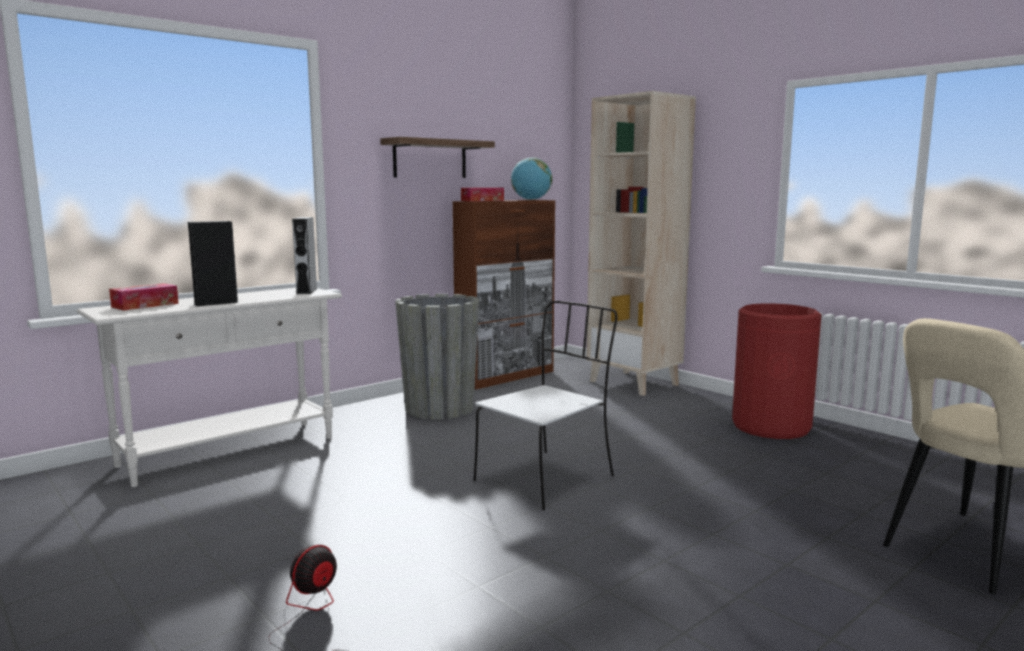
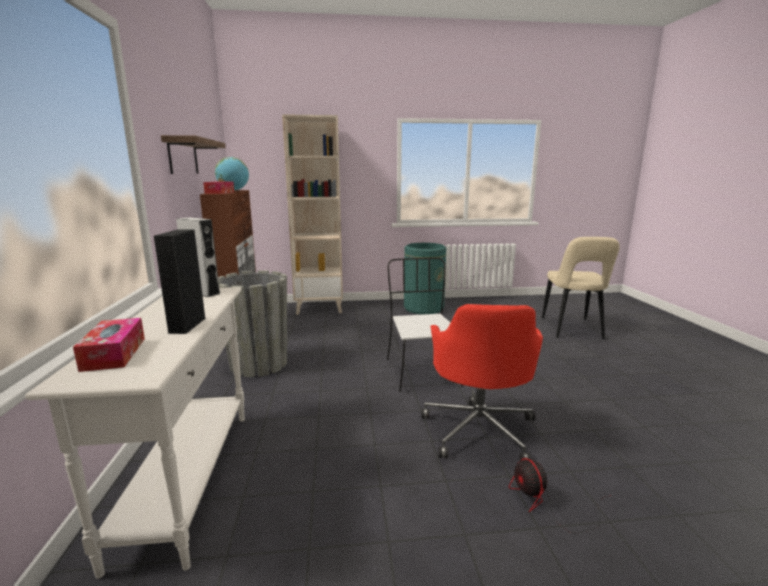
camera: 55 degrees left, 5 degrees up
(440, 543) = (479, 429): none -> red office chair
(771, 427) = (423, 308): red trash can -> green trash can

